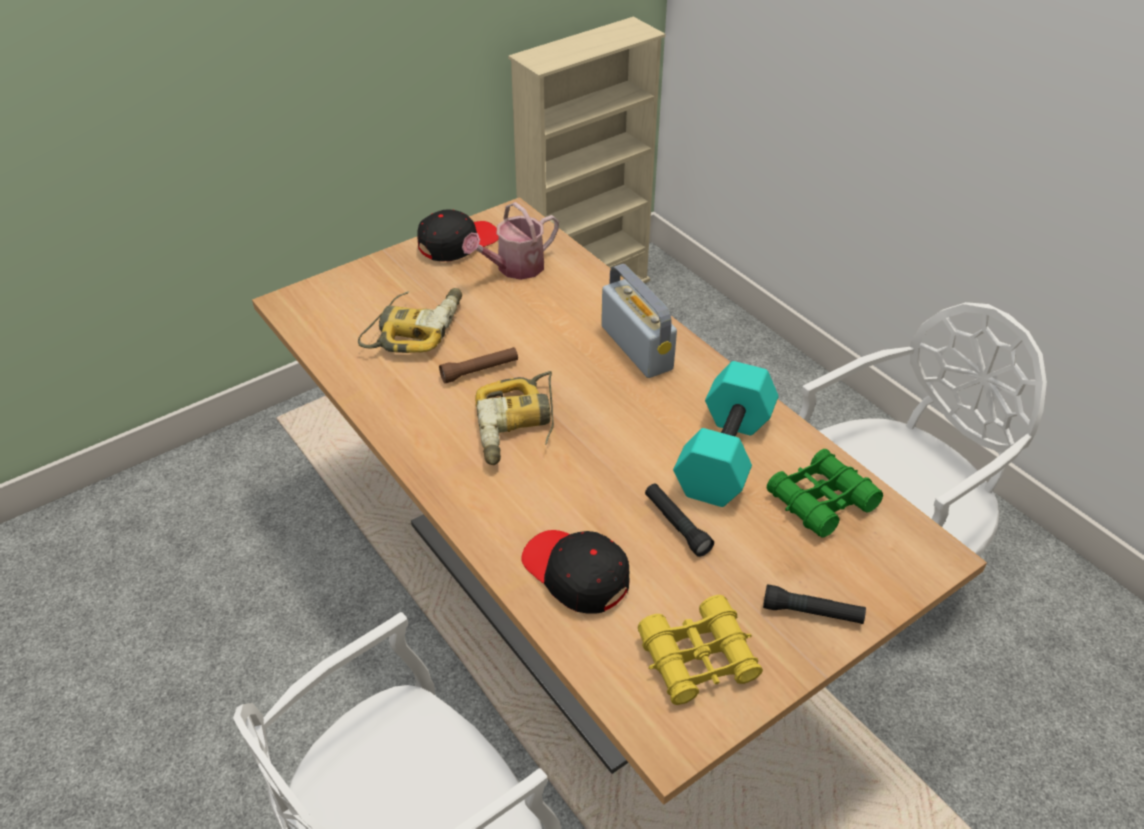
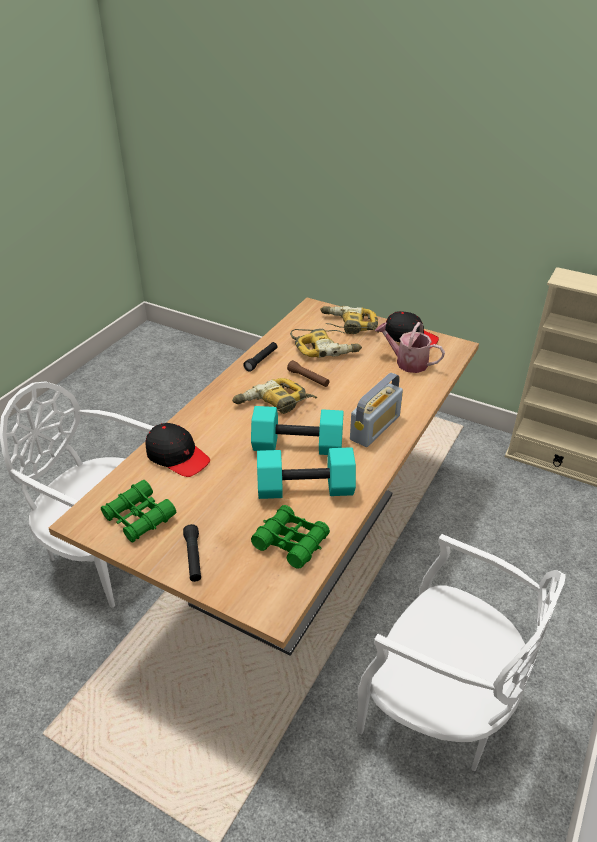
camera: 65 degrees right, 5 degrees down
(377, 286) = (348, 326): none -> power drill
(575, 574) = (177, 456): black cap -> black cap turned 105 degrees clockwise
(631, 434) = (296, 447): none -> turquoise dumbbell
(676, 525) = (233, 484): black flashlight -> black flashlight (261, 360)
(698, 659) = (139, 517): yellow binoculars -> green binoculars

